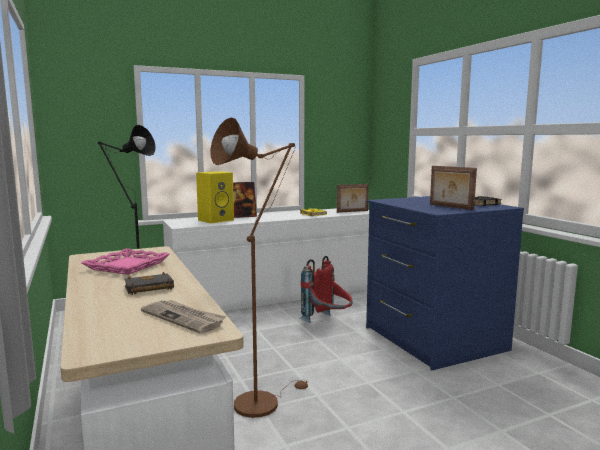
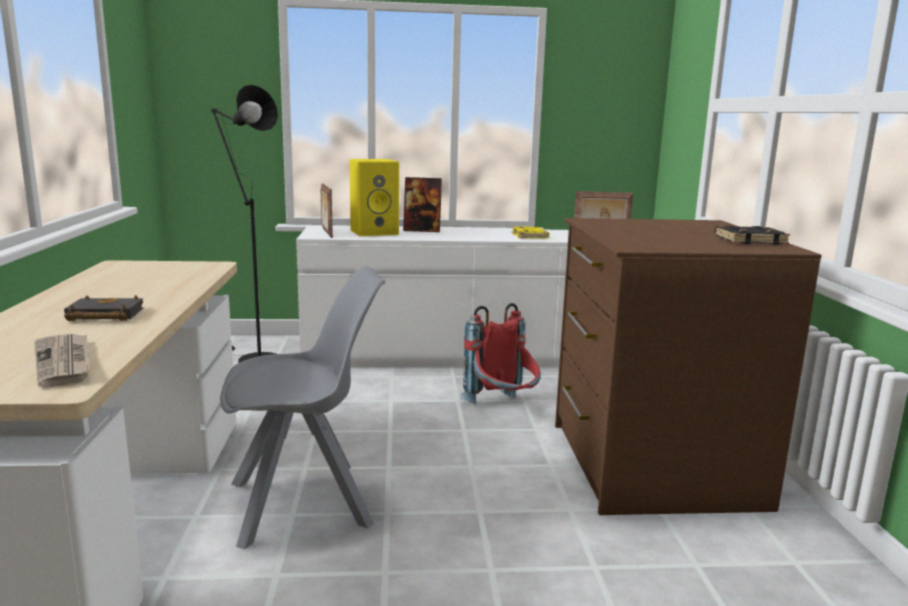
camera: 20 degrees right, 5 degrees up
(127, 266) = (137, 282): pink tray -> none
(262, 401) = (305, 503): brown floor lamp -> grey chair
(432, 339) = (650, 464): blue dresser -> brown dresser
(450, 207) = (676, 241): picture frame -> picture frame (326, 233)

